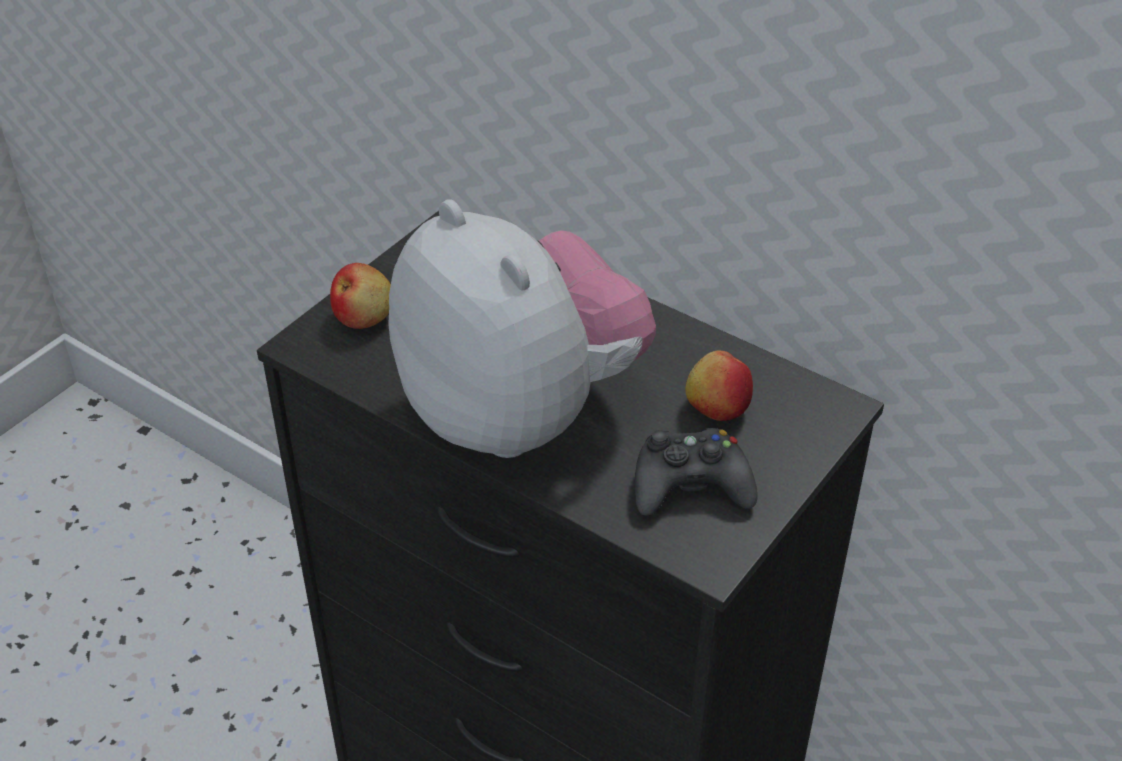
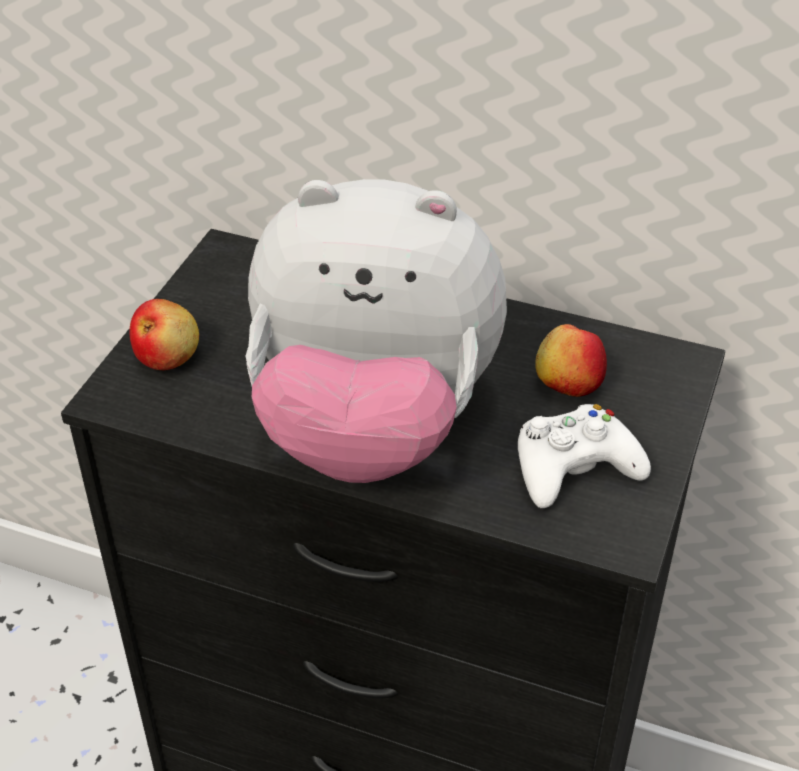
camera: 15 degrees left, 0 degrees up
(520, 413) = (372, 427): plush toy -> plush toy turned 150 degrees clockwise
(690, 485) = (574, 467): black game controller -> white game controller

